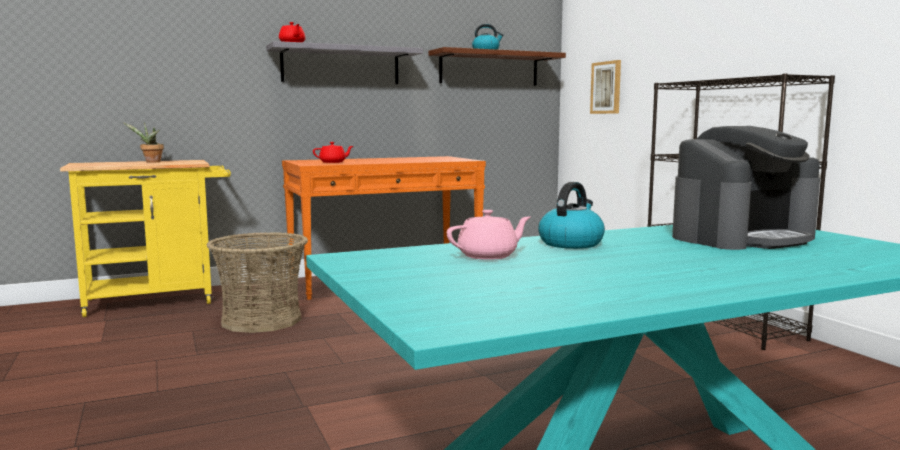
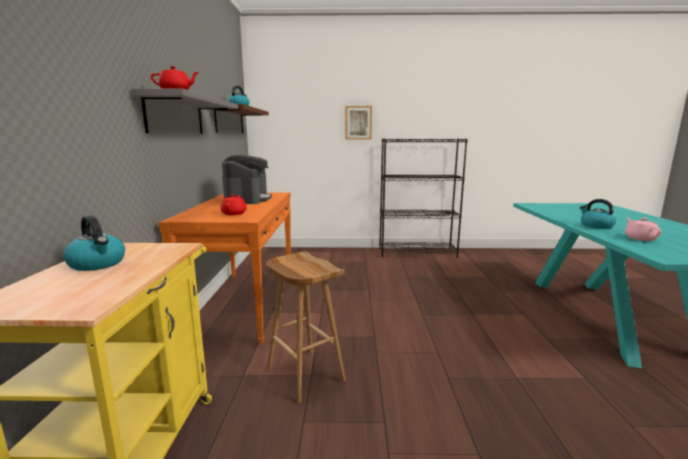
camera: 65 degrees left, 5 degrees up
(151, 162) = (98, 264): potted plant -> kettle
(261, 320) = (304, 374): basket -> brown stool
(606, 87) = (300, 136): picture -> picture (358, 122)
(742, 237) = (569, 210): coffee machine -> coffee machine (247, 199)

